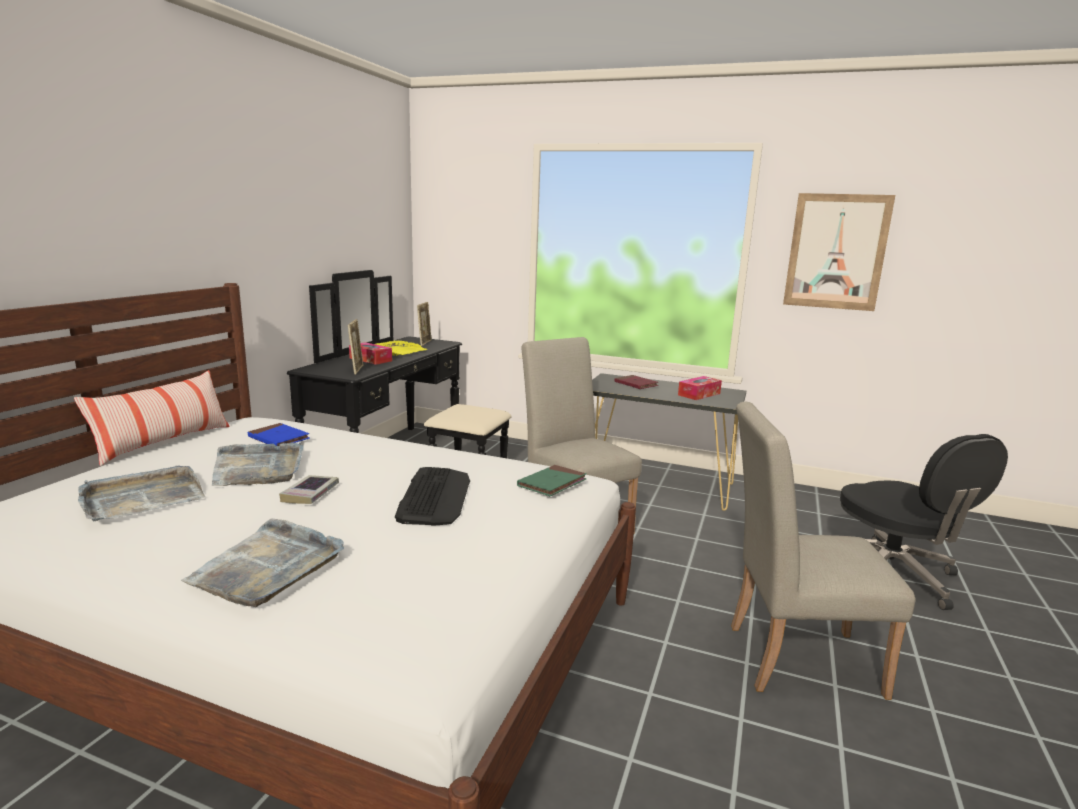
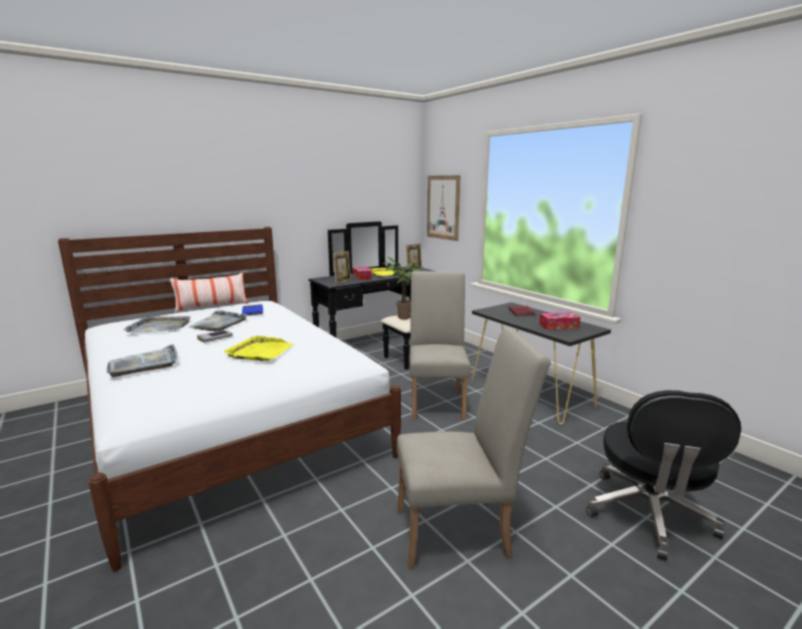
camera: 35 degrees right, 0 degrees up
(435, 496) = (260, 351): keyboard -> yellow tray
(460, 414) = (402, 318): none -> potted plant
(552, 484) = (330, 359): green book -> none
(791, 658) = (461, 531): beige chair -> beige chair turned 135 degrees clockwise
(836, 252) = (704, 209): picture -> picture (443, 207)

